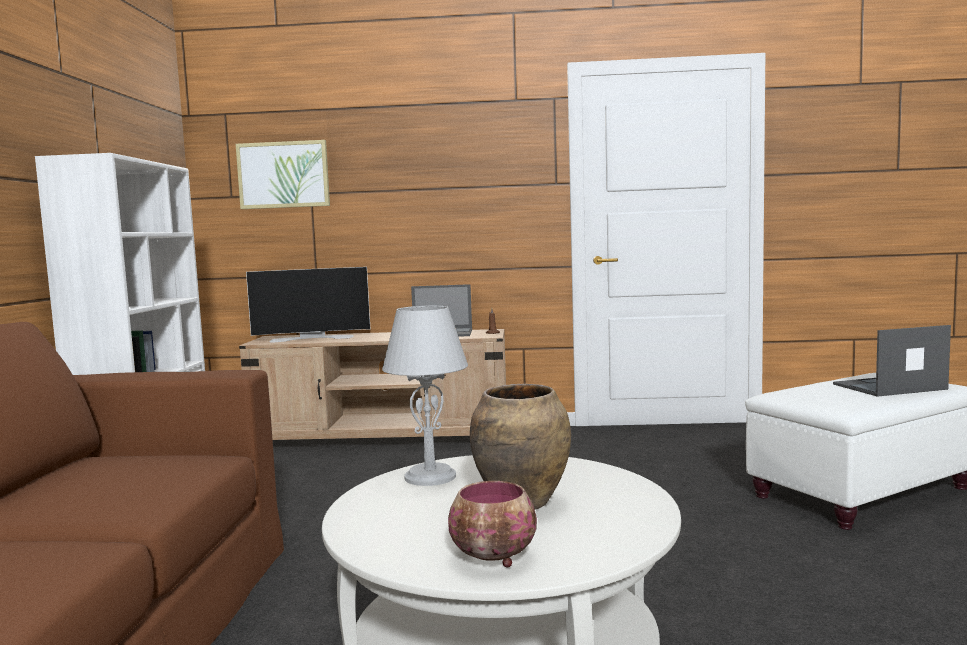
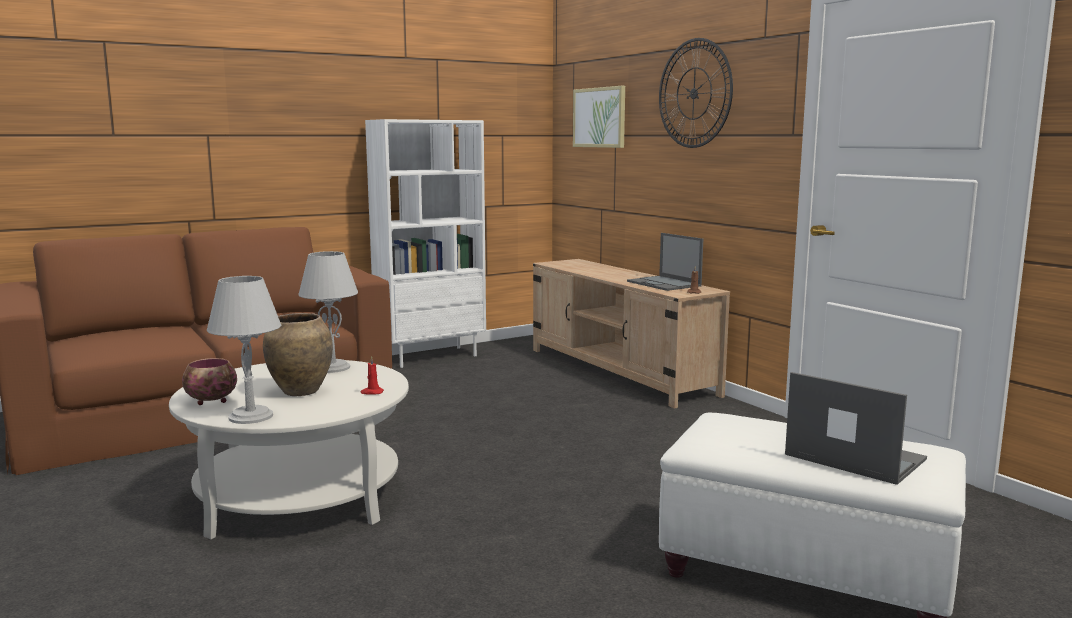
camera: 55 degrees right, 5 degrees up
(313, 337) = (588, 267): television -> none
(433, 148) = (694, 93): none -> wall clock
(576, 472) = (372, 392): none -> red candle
(610, 539) = (250, 416): none -> grey table lamp

